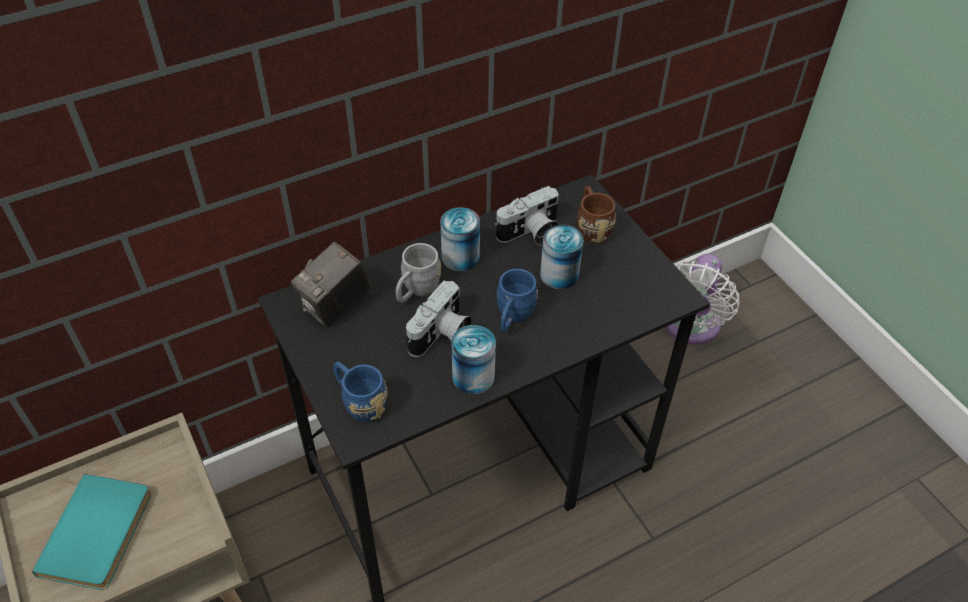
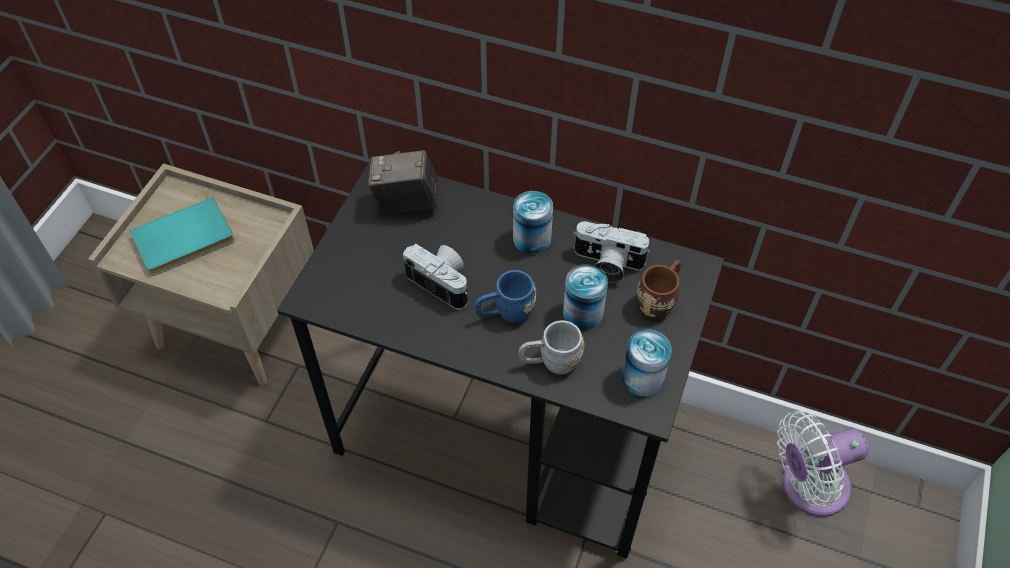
camera: 50 degrees right, 5 degrees up
(359, 402) = (336, 279): blue mug -> none
(416, 291) = (469, 237): grey mug -> grey mug (550, 362)
(442, 335) = (443, 282): camera -> camera turned 135 degrees counterclockwise
(473, 377) = (423, 328): can -> can (642, 378)

